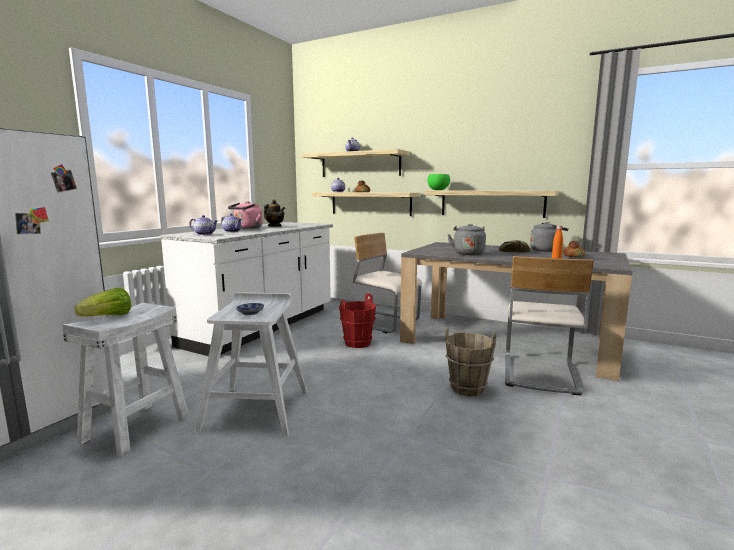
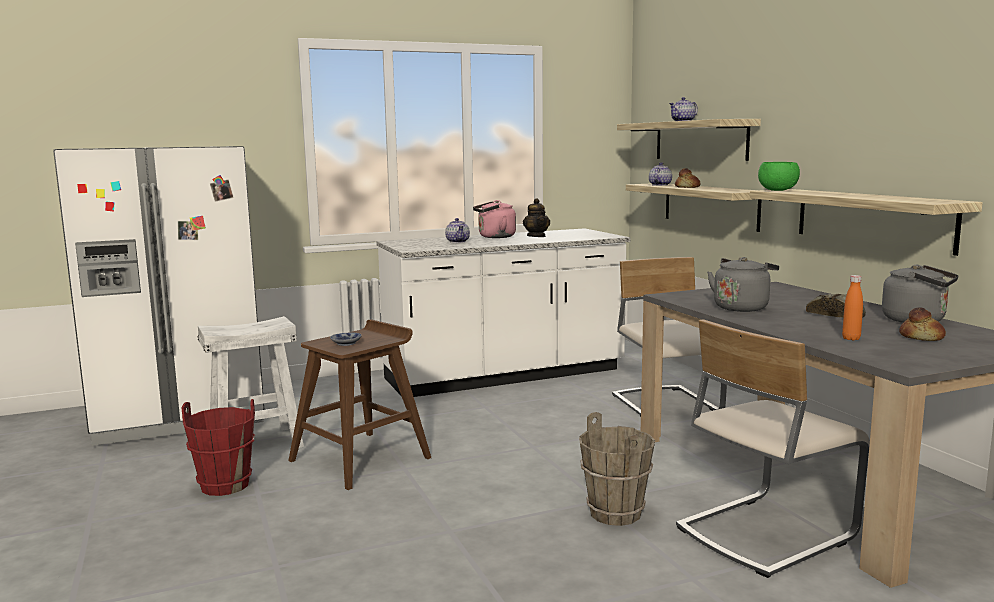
camera: 40 degrees right, 0 degrees up
(108, 317) = (237, 325): lettuce -> none
(205, 234) = (417, 243): teapot -> none
(257, 409) = (361, 459): white stool -> brown stool
(358, 343) = (580, 422): red bucket -> red bucket (225, 486)

